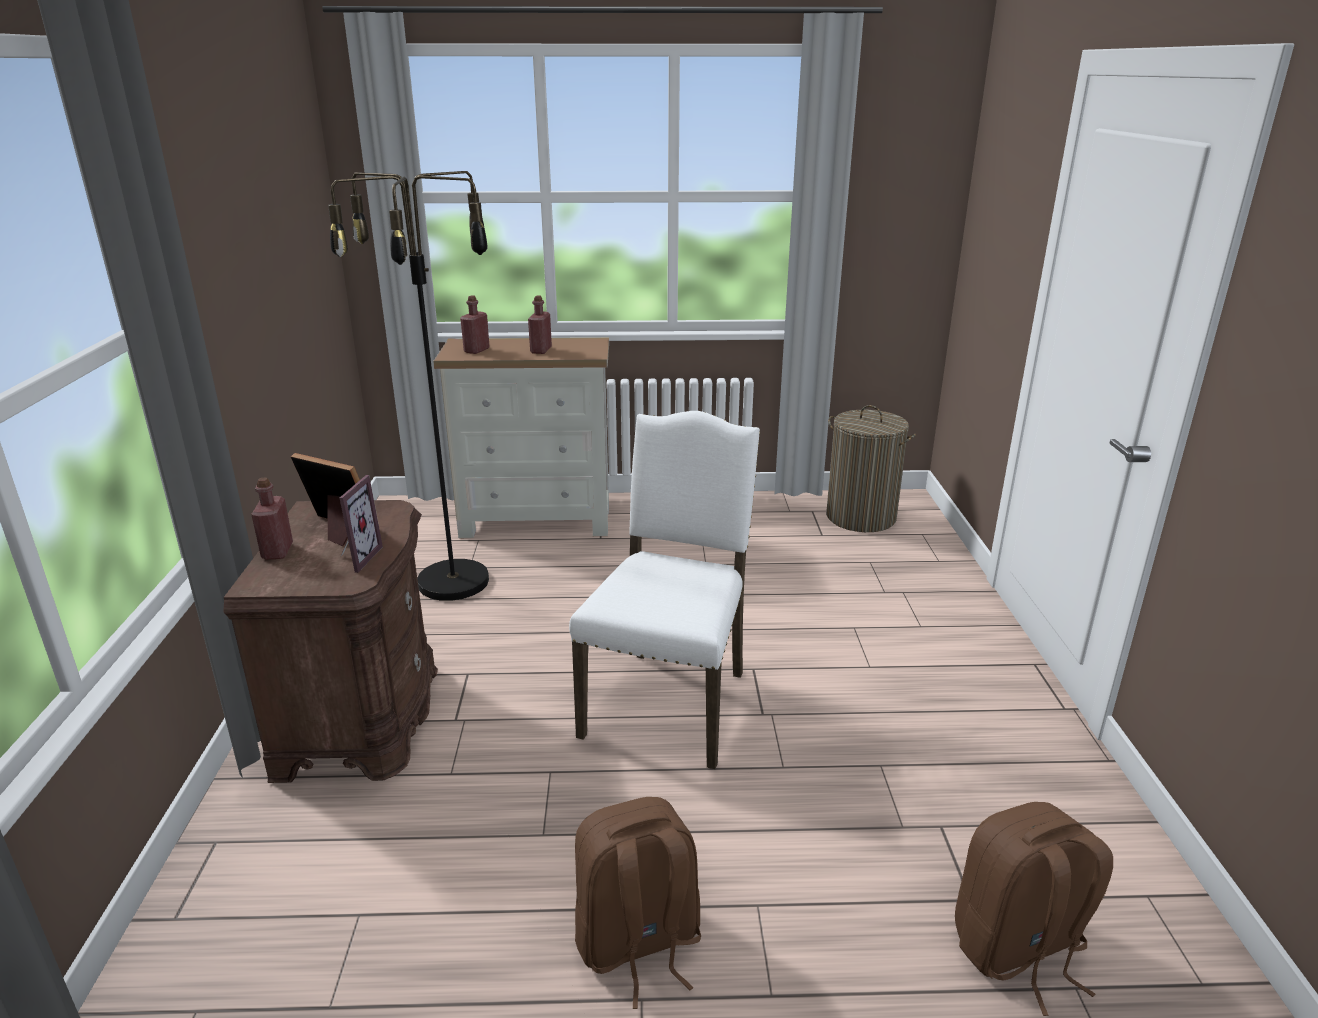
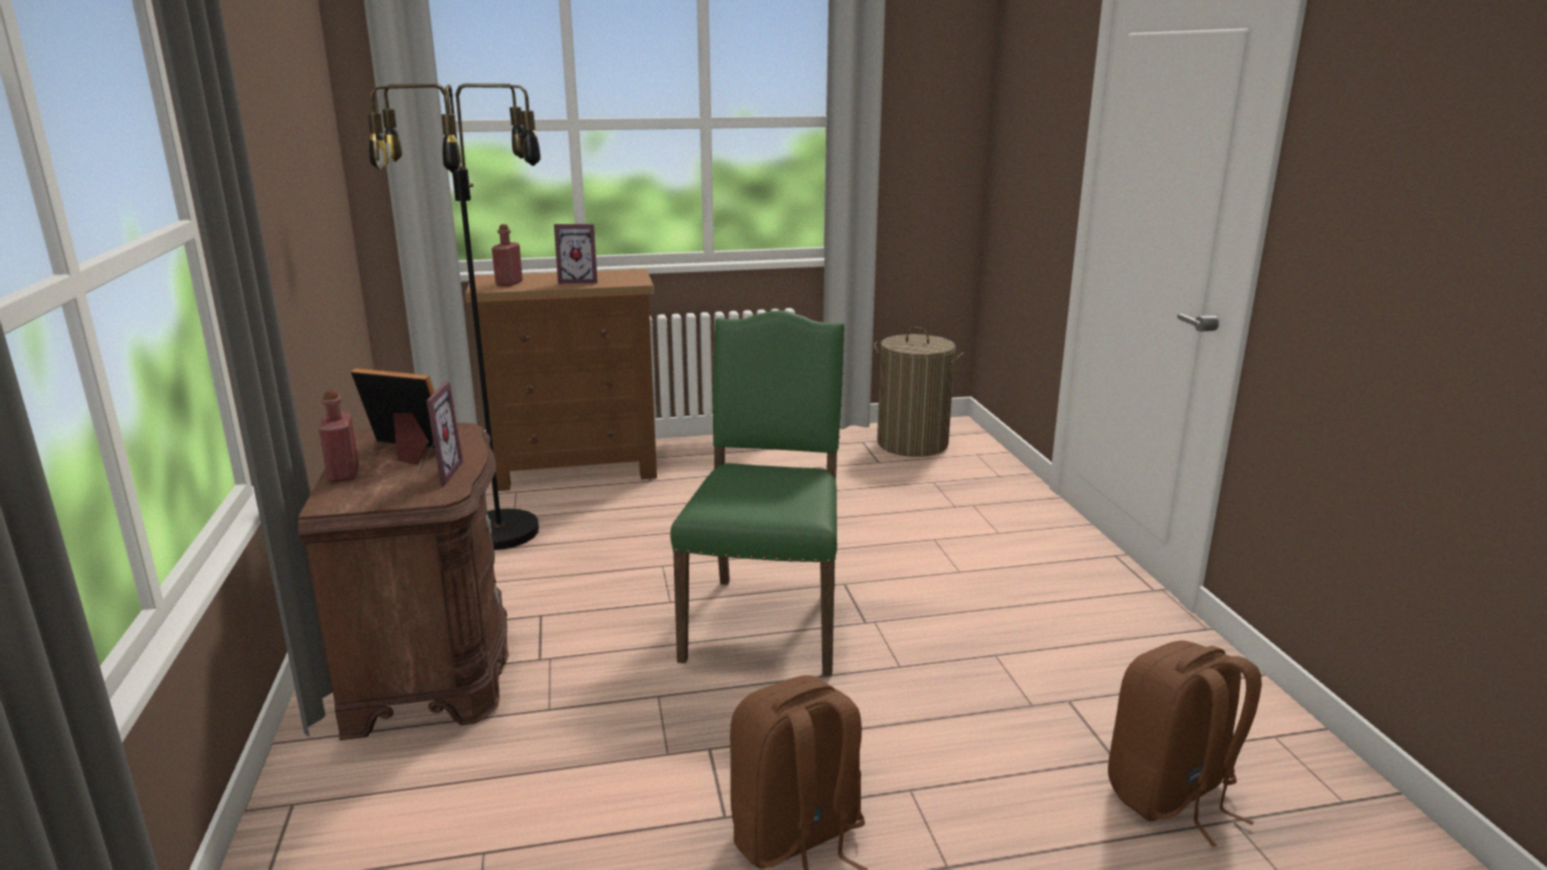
camera: 10 degrees left, 5 degrees down
(537, 522) = (576, 471): white dresser -> brown dresser
(541, 350) = (579, 281): red bottle -> picture frame
(670, 702) = (767, 620): white chair -> green chair

